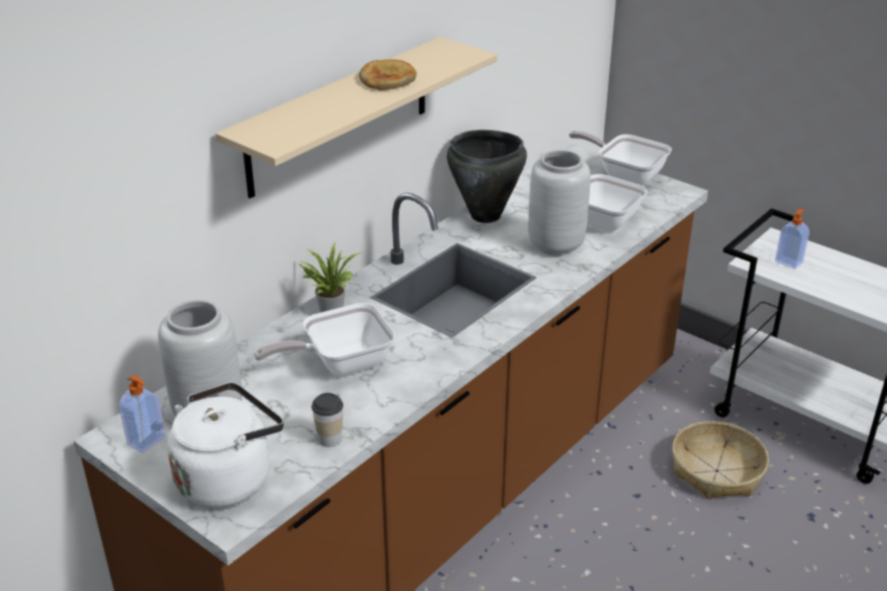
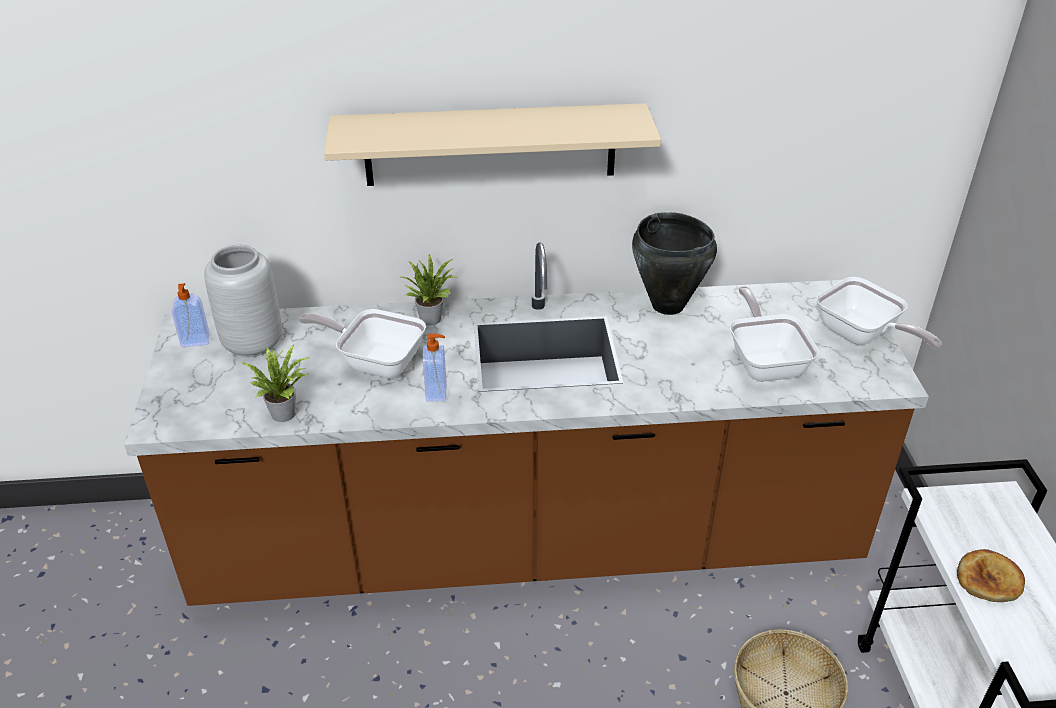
camera: 45 degrees right, 5 degrees up
(228, 478) = (196, 396): white kettle -> none
(330, 439) = (286, 412): cup -> potted plant
(387, 79) = (524, 124): bread -> bread (989, 579)
(555, 245) = (684, 365): grey vase -> none
(625, 175) = (862, 336): frying pan -> frying pan turned 150 degrees clockwise
(789, 262) = (977, 527): soap dispenser -> soap dispenser (437, 392)

